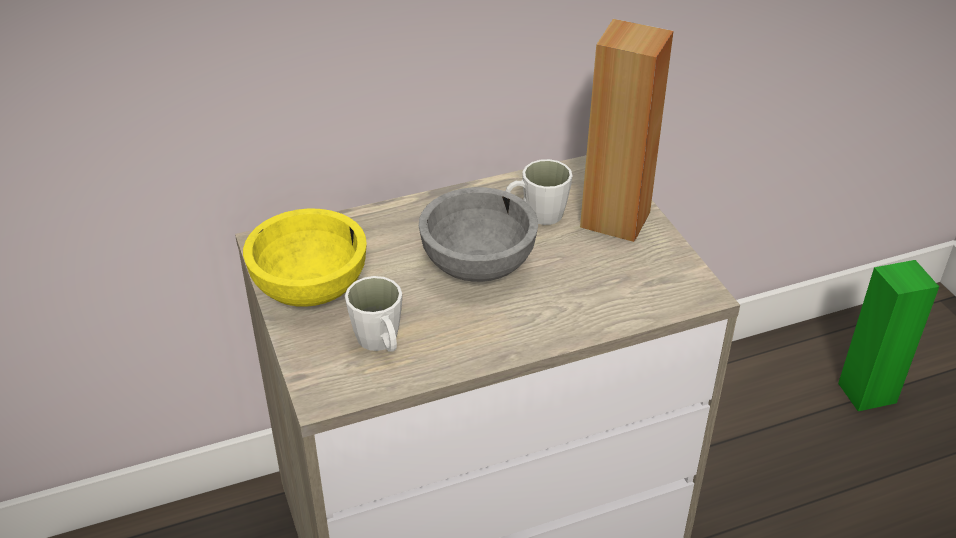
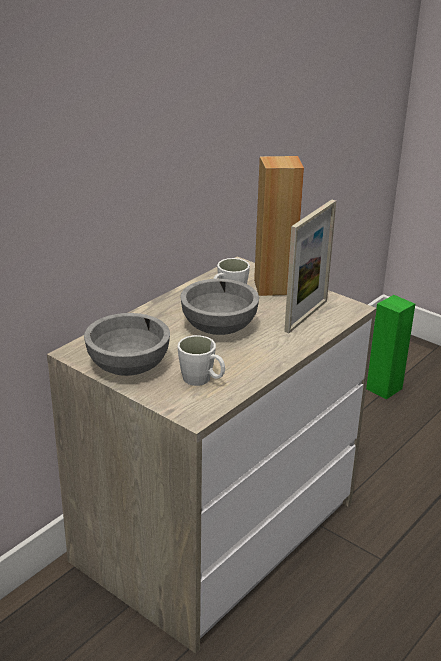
camera: 30 degrees left, 10 degrees down
(310, 288) = (128, 367): yellow bowl -> grey bowl
(618, 284) = (306, 316): none -> picture frame

